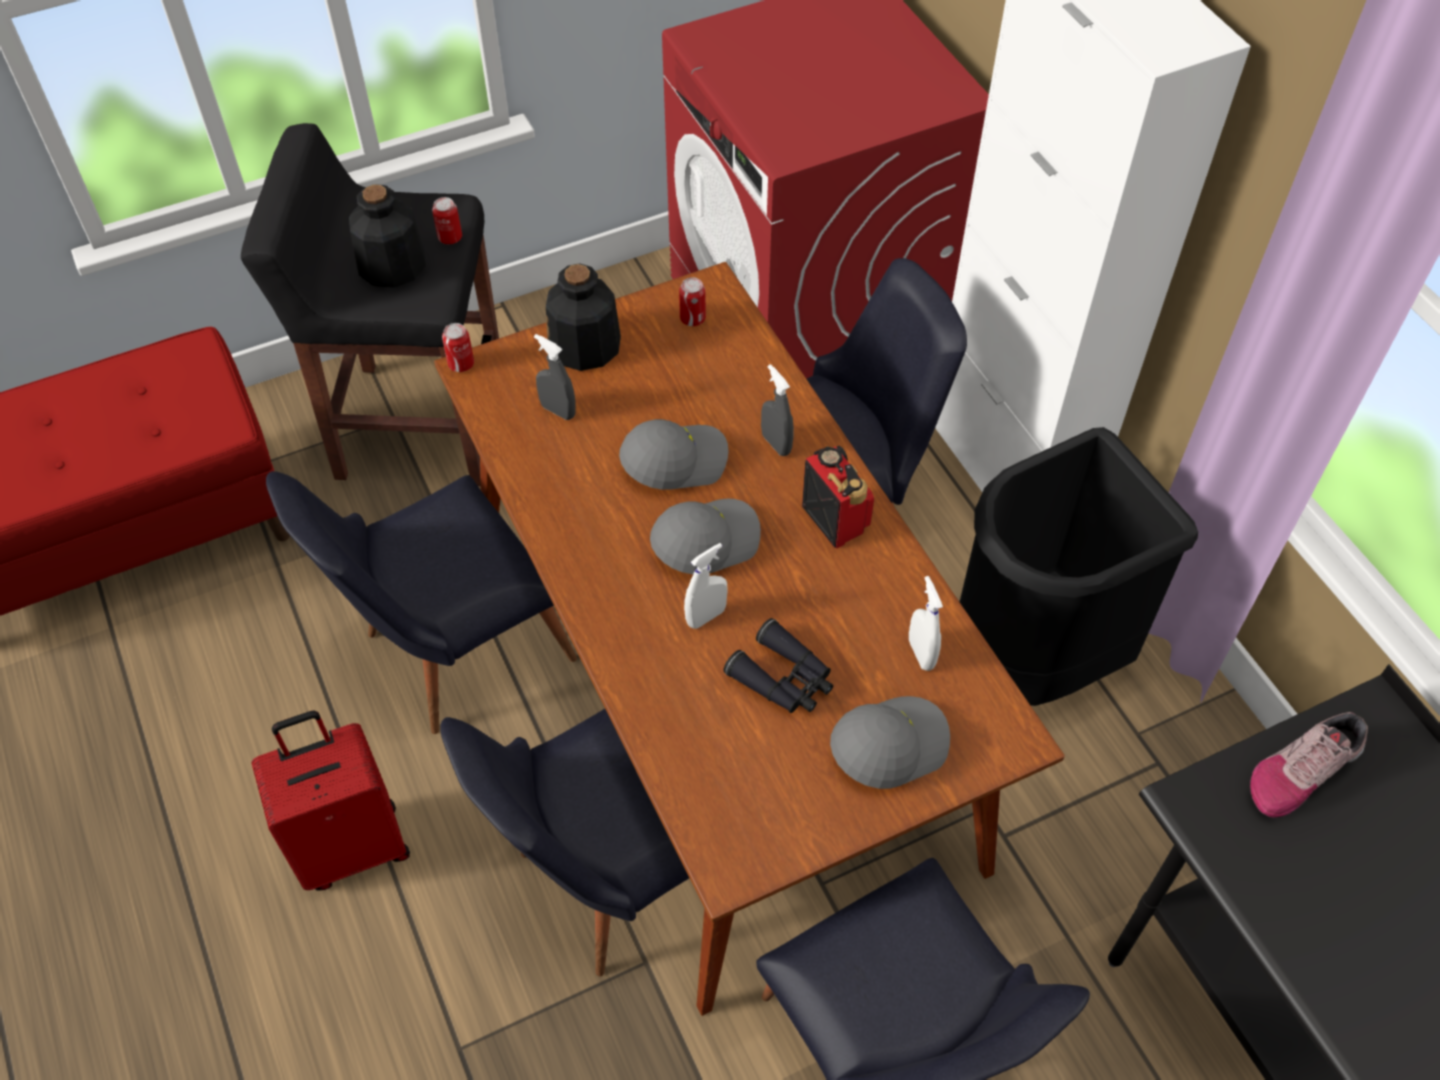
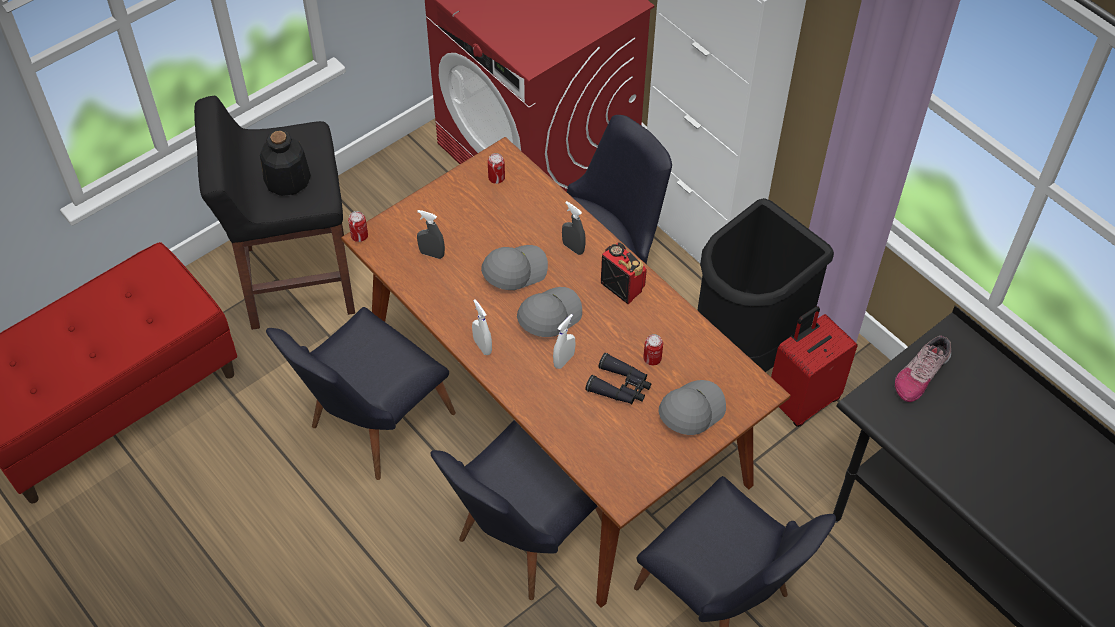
camera: 15 degrees left, 0 degrees up
(352, 845) = (349, 560): red suitcase -> red suitcase (802, 399)
(450, 237) = (318, 153): can -> can (652, 359)
(585, 346) = (434, 209): bottle -> none
(921, 654) = (695, 355): white spray bottle -> white spray bottle (482, 346)

